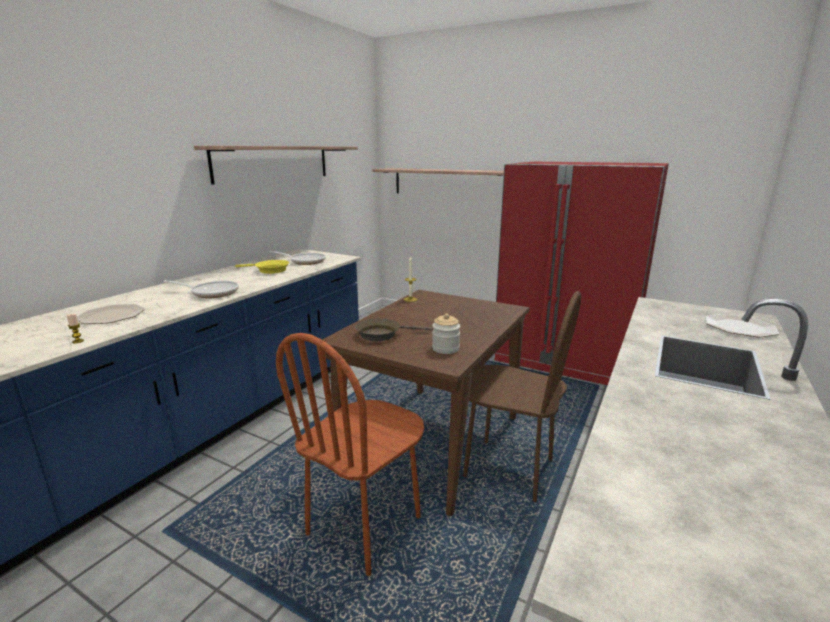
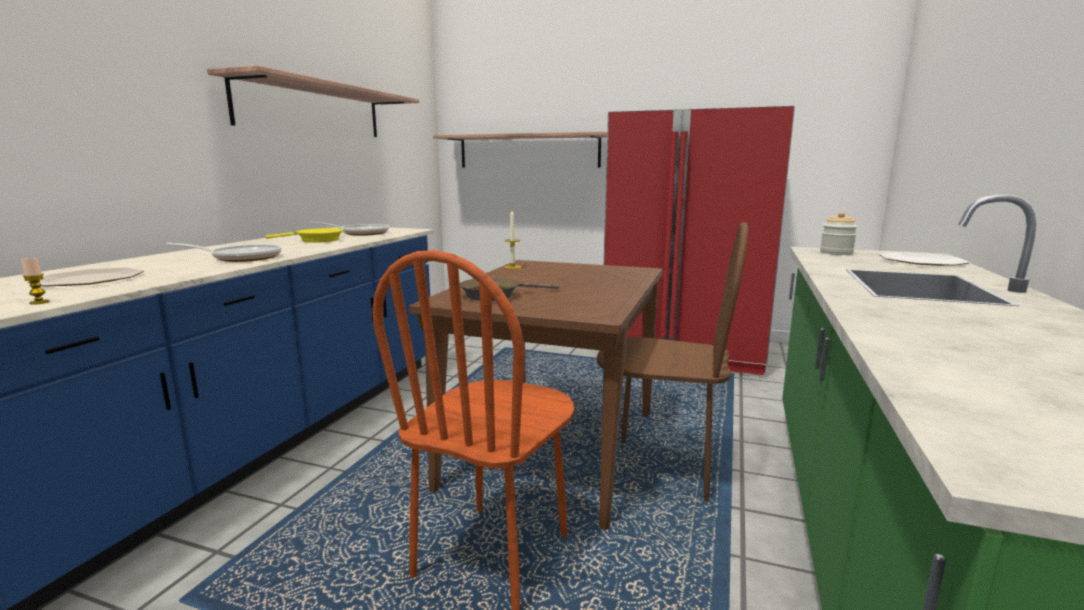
camera: 10 degrees left, 5 degrees down
(445, 348) = (586, 303): jar -> jar (836, 253)

